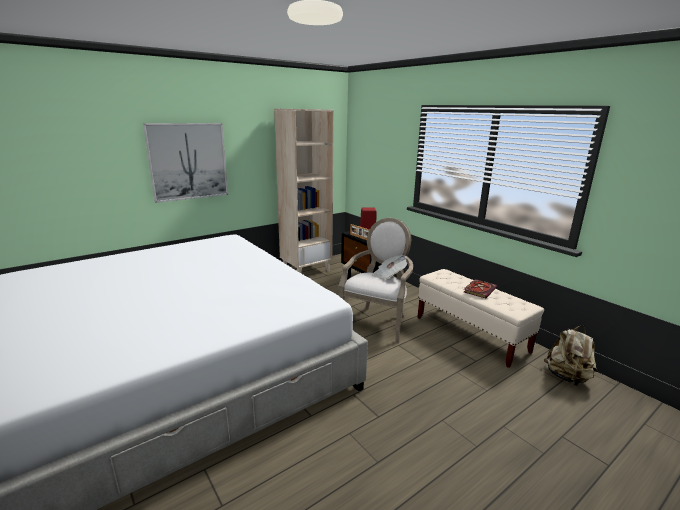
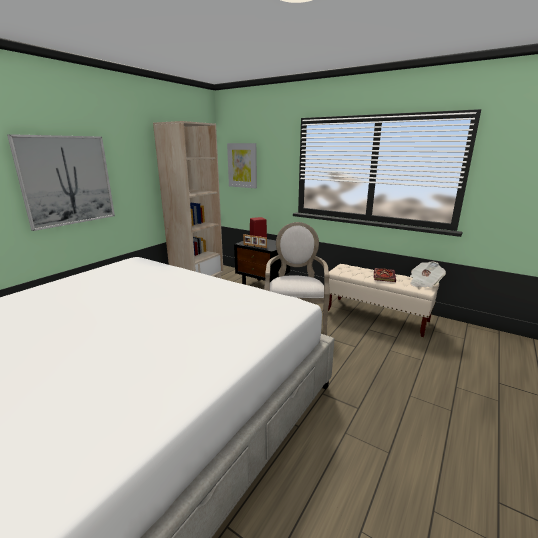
camera: 20 degrees left, 0 degrees up
(366, 151) = (242, 165): none -> picture
(388, 275) = (304, 275): newspaper -> newspaper (424, 283)
(567, 377) = (466, 335): beige backpack -> none

